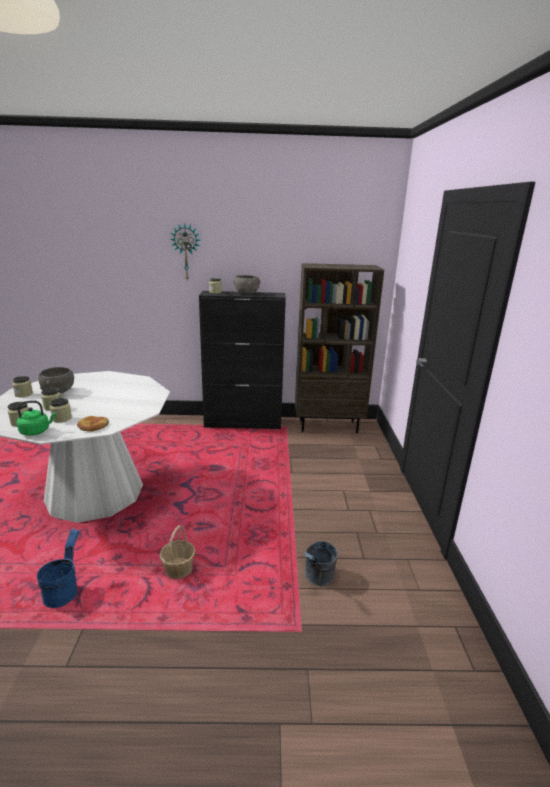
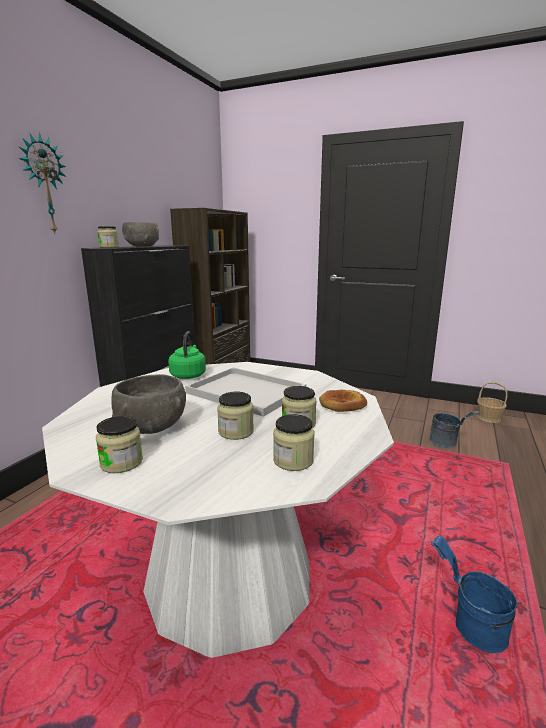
camera: 65 degrees left, 5 degrees down
(36, 431) = (344, 444): green kettle -> green kettle (188, 375)
(109, 401) = (248, 392): none -> white tray
(179, 569) = (431, 514): basket -> basket (488, 418)

